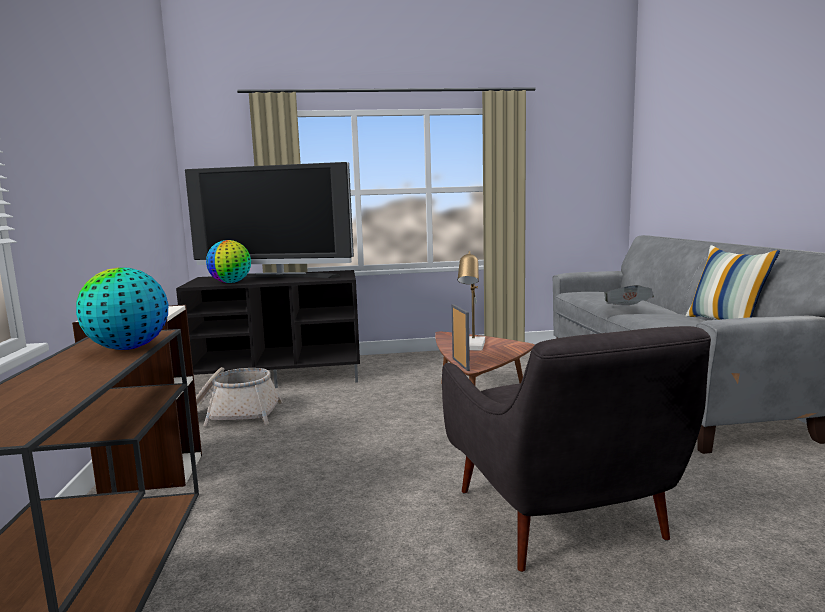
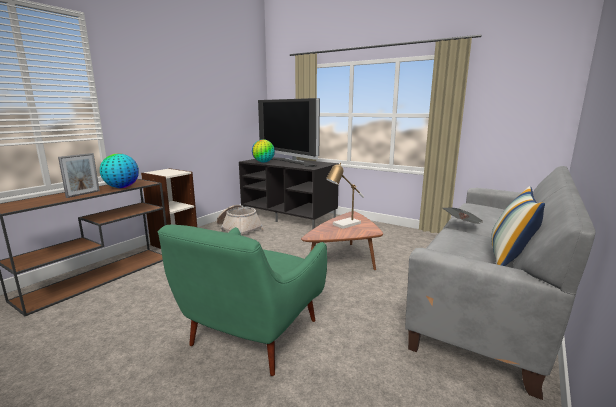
camera: 40 degrees right, 5 degrees up
(460, 364) = (310, 233): picture frame -> picture frame (83, 194)
(562, 520) = (251, 336): grey armchair -> green armchair

